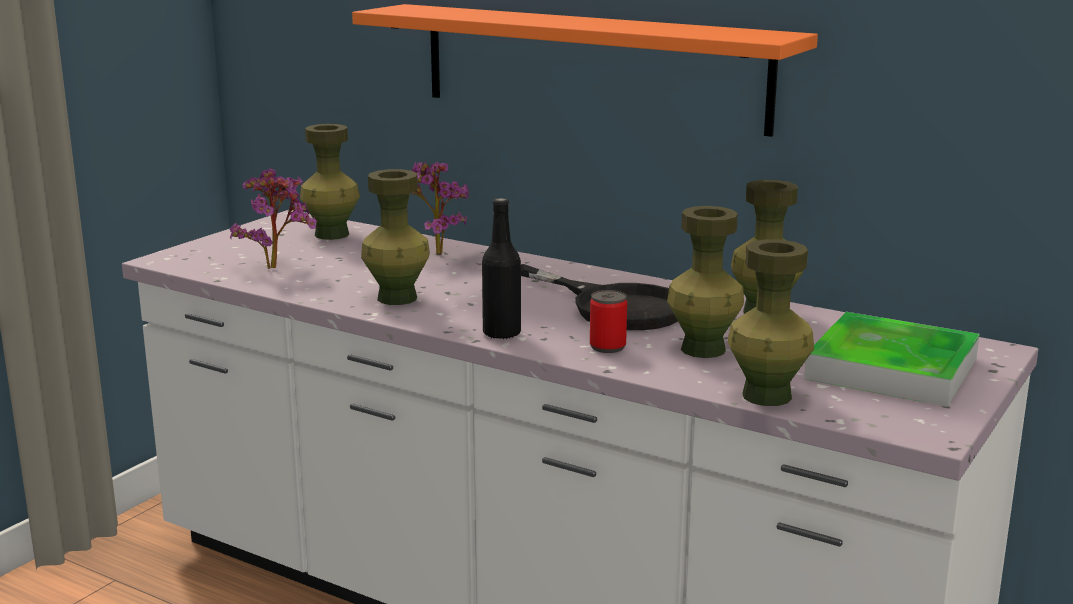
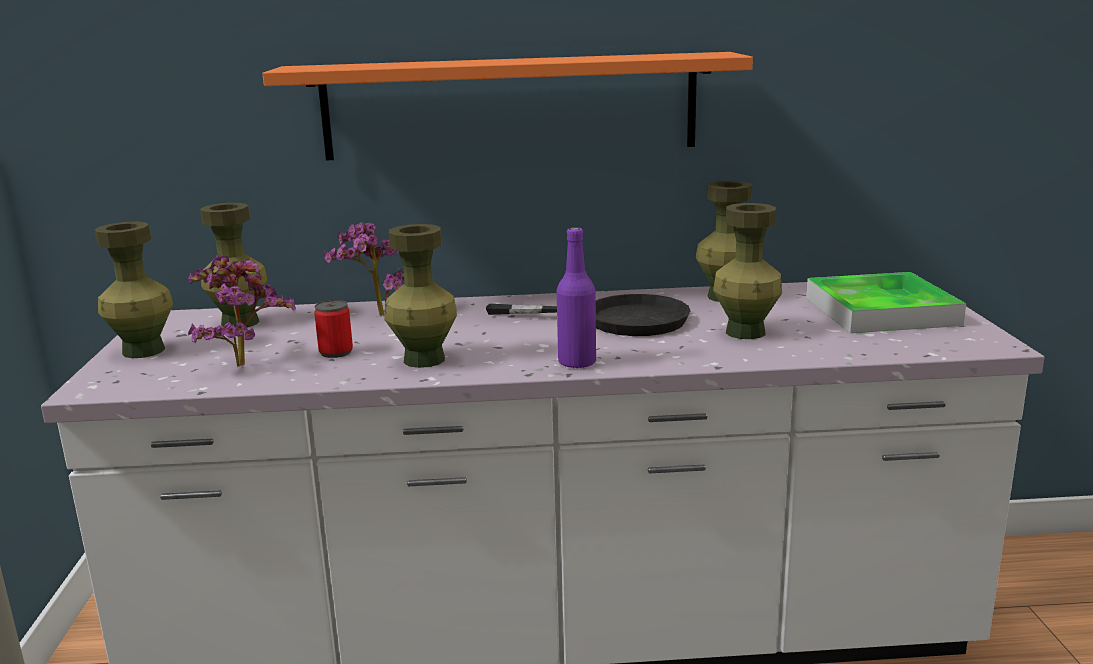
camera: 35 degrees left, 0 degrees up
(501, 333) = (577, 363): black bottle -> purple bottle
(607, 347) = (678, 349): can -> can (336, 352)
(767, 396) = (856, 351): green vase -> green vase (144, 351)

